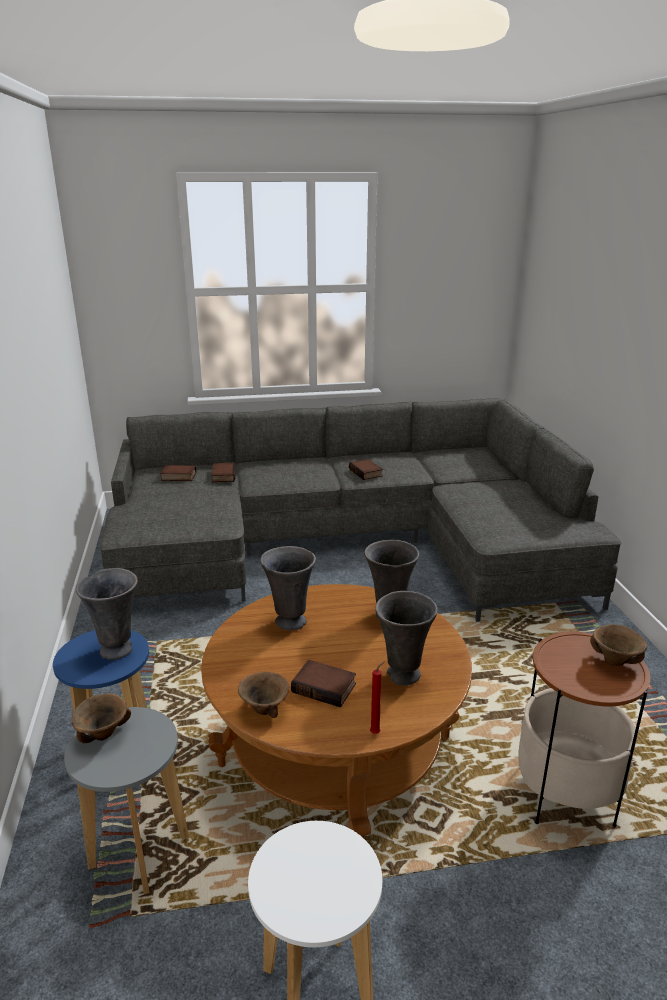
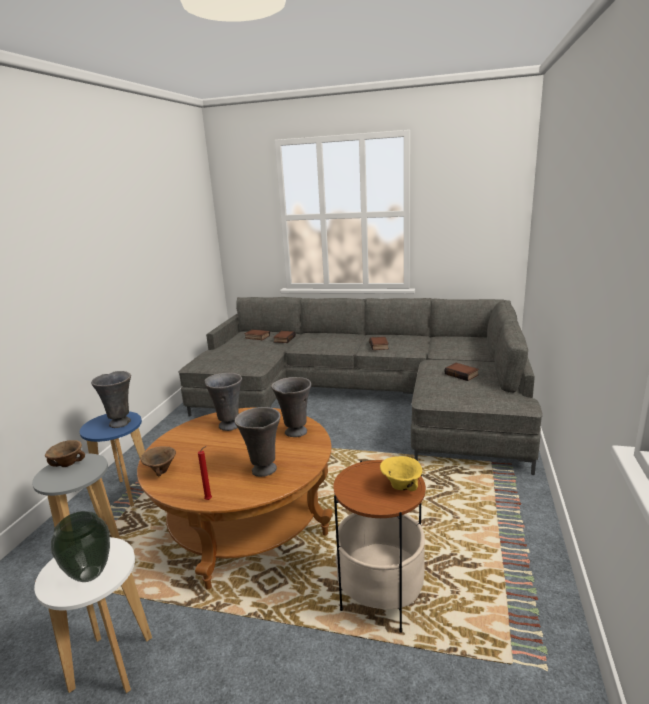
camera: 25 degrees right, 5 degrees down
(325, 687) = (208, 467): book -> book (462, 374)
(329, 882) = (89, 574): none -> vase
(613, 661) = (400, 486): brown bowl -> yellow bowl

